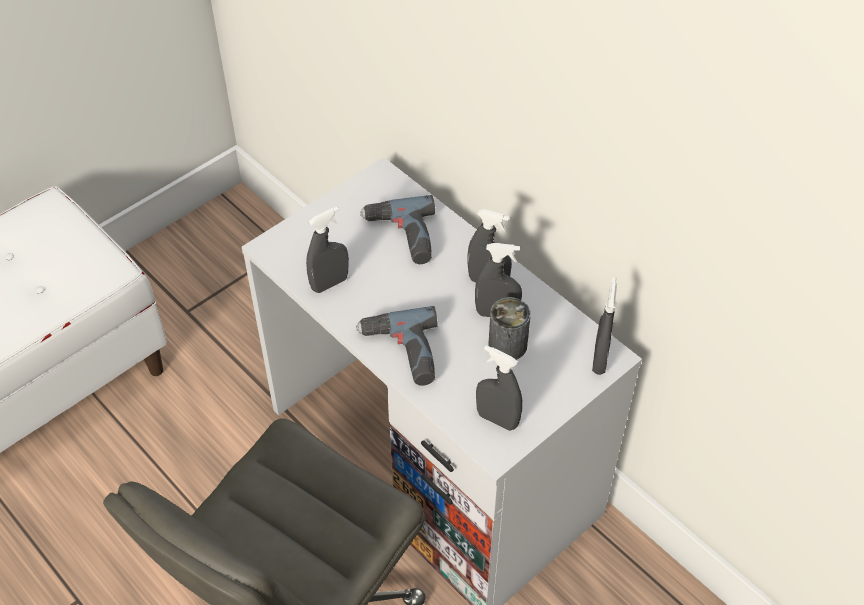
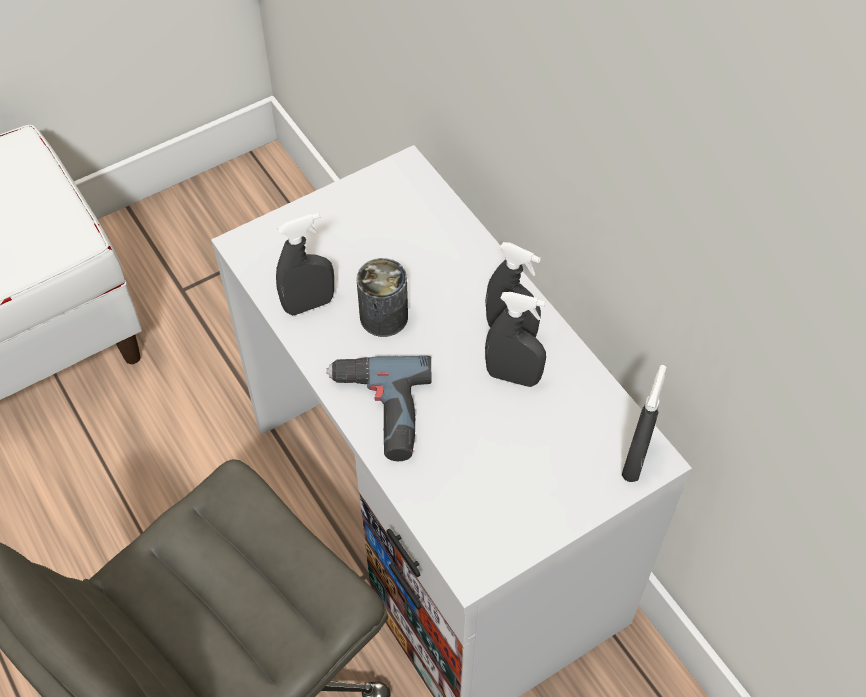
camera: 10 degrees right, 5 degrees up
(401, 237) = (412, 255): power drill -> none
(497, 419) = (483, 523): grey spray bottle -> none
(507, 345) = (518, 422): can -> can (384, 316)

